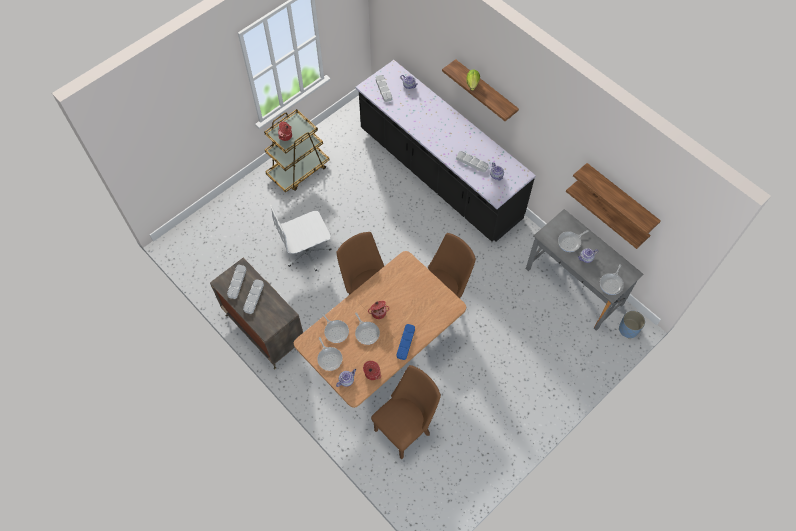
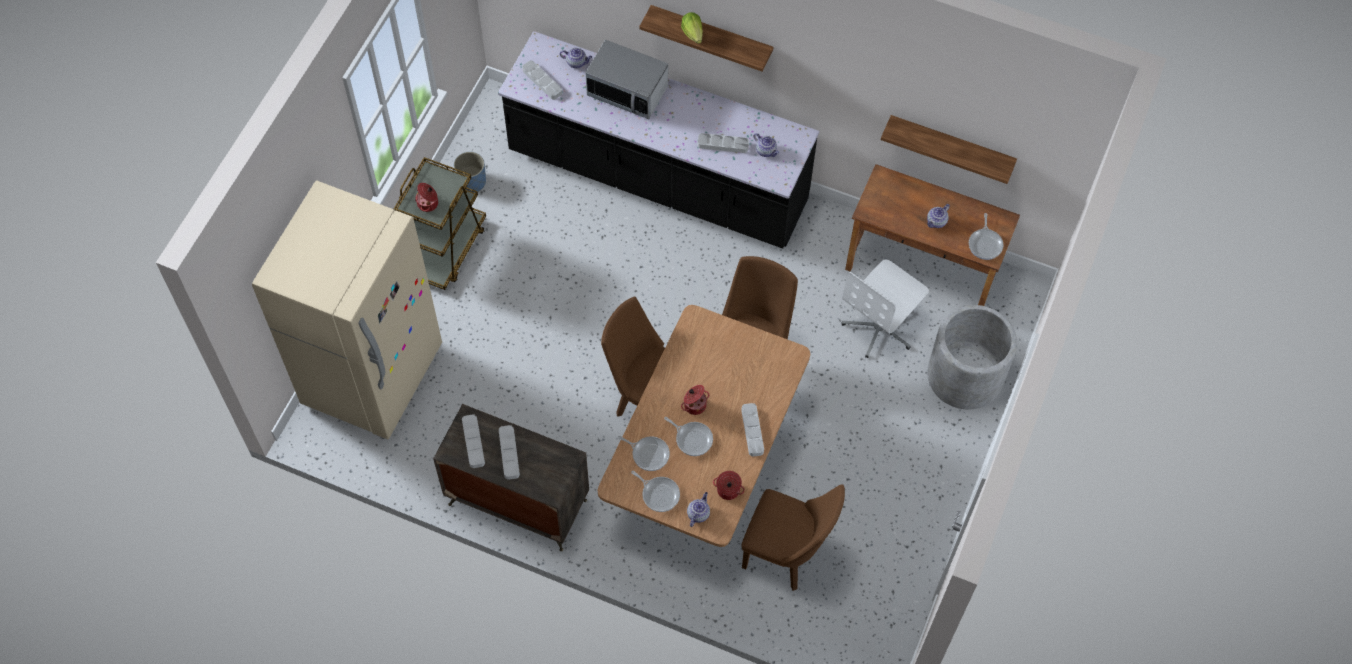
camera: 25 degrees left, 0 degrees up
(223, 225) = (373, 375): none -> beige fridge
(307, 252) = (522, 366): white office chair -> white office chair (880, 327)
(405, 342) = (752, 431): blue tray -> grey tray
(405, 428) = (787, 555): brown chair -> brown chair turned 90 degrees clockwise
(430, 112) = (627, 91): none -> microwave
(570, 242) = (905, 207): frying pan -> none
(570, 363) = (965, 376): none -> grey planter
(574, 286) = (922, 268): grey desk -> brown desk
(620, 197) = (960, 122): shelf -> none
(628, 329) = (1020, 300): blue planter -> blue planter (472, 182)

